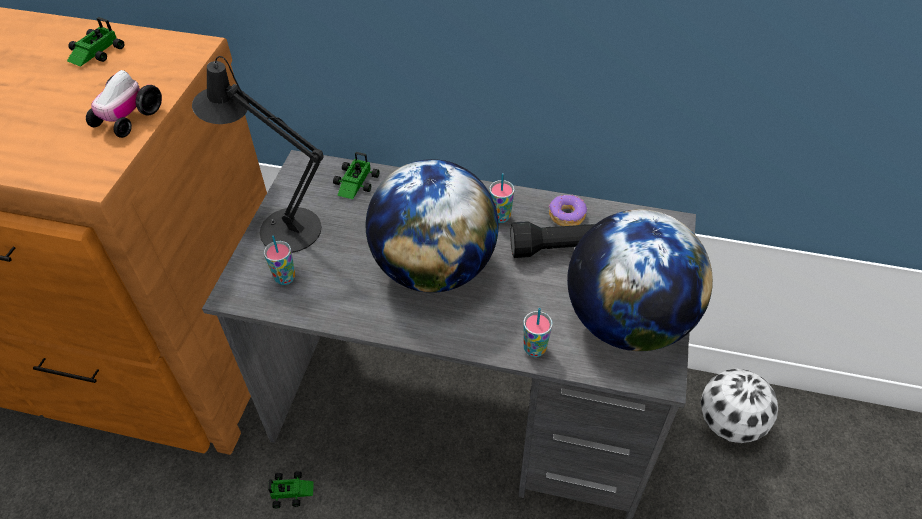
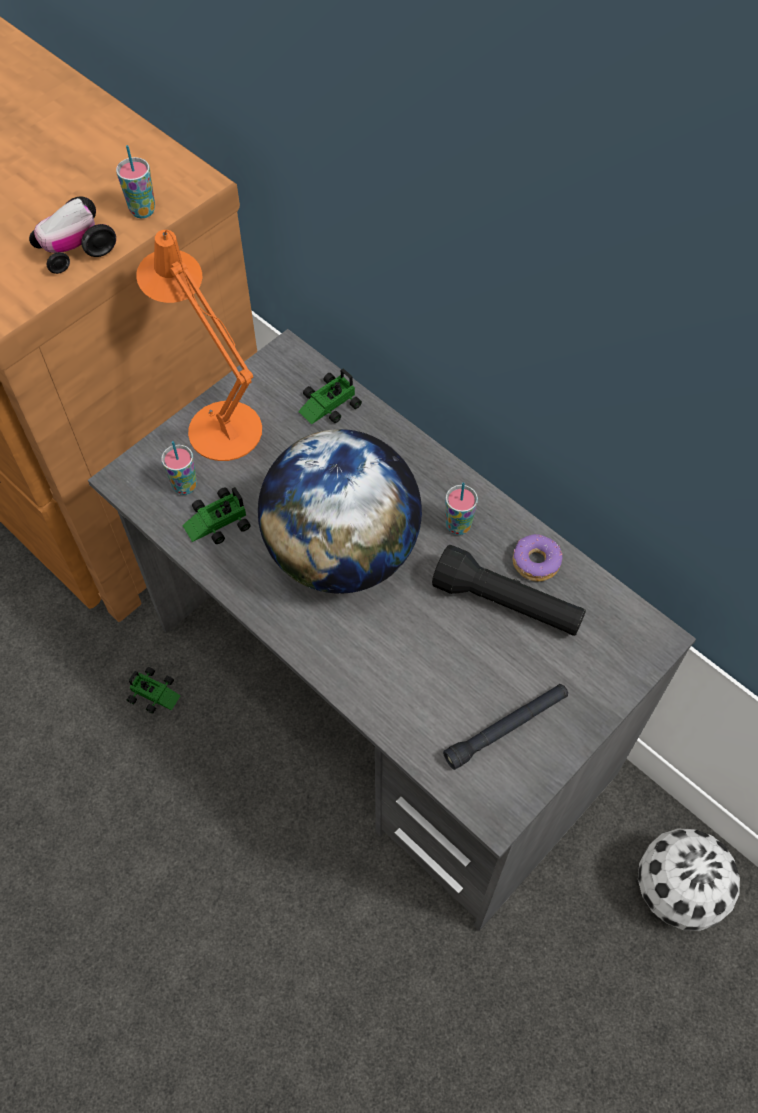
camera: 30 degrees right, 10 degrees up
(93, 52) = (93, 146): toy car -> toy car (215, 521)
(282, 227) = (218, 423): black table lamp -> orange table lamp
(534, 349) = (382, 704): cup -> cup (142, 211)
(627, 321) = (506, 728): globe -> black flashlight

